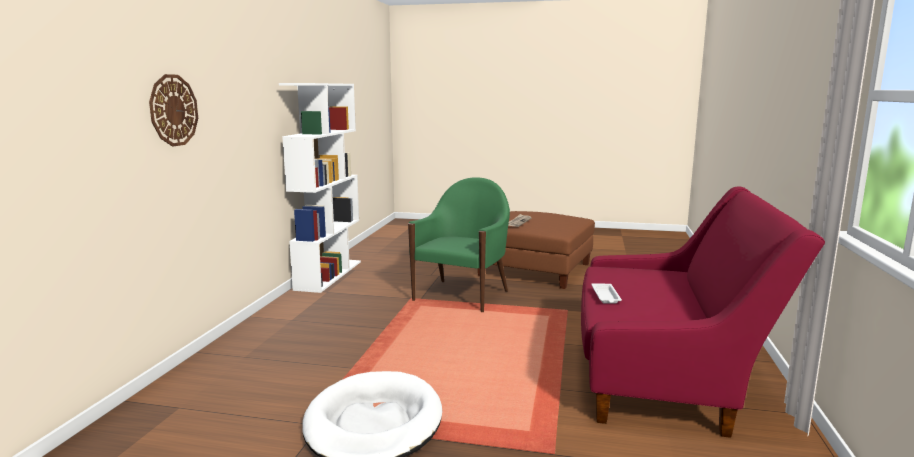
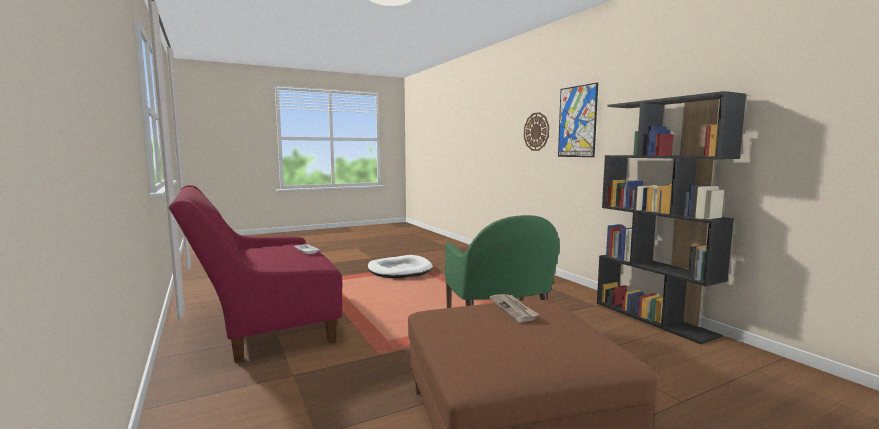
camera: 140 degrees right, 5 degrees down
(230, 96) = (577, 121): none -> picture
(328, 275) = (654, 318): white bookcase -> black bookcase

